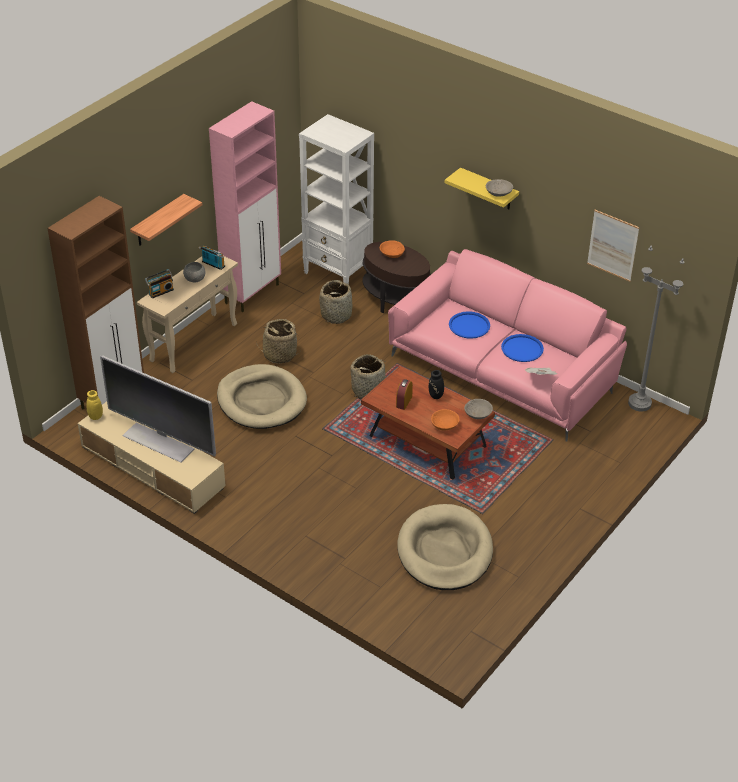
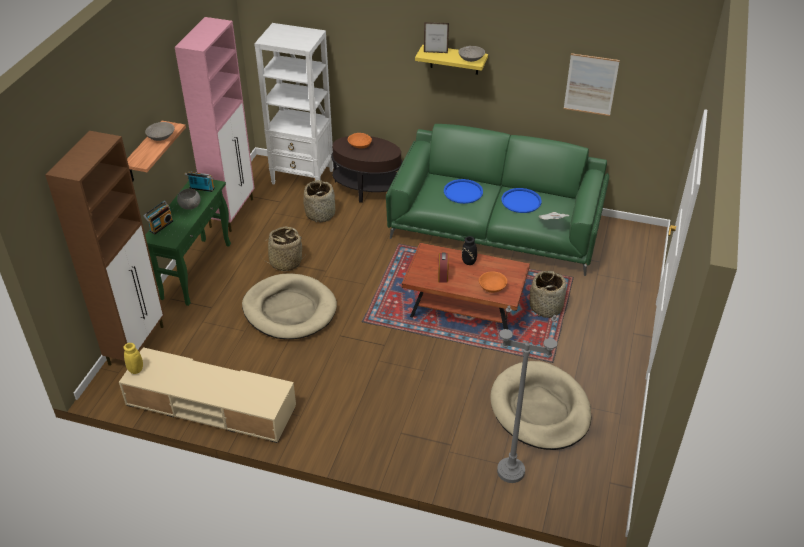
camera: 20 degrees left, 0 degrees up
(159, 441) = (215, 378): television -> none
(194, 342) = (196, 270): beige console table -> green console table
(368, 390) = (386, 275): basket -> basket (546, 307)
(467, 179) = (435, 52): none -> picture frame
(478, 414) = (516, 269): grey bowl -> grey bowl (161, 136)
(503, 372) = (496, 229): pink sofa -> green sofa
(640, 403) = (624, 227): grey floor lamp -> grey floor lamp (511, 471)

